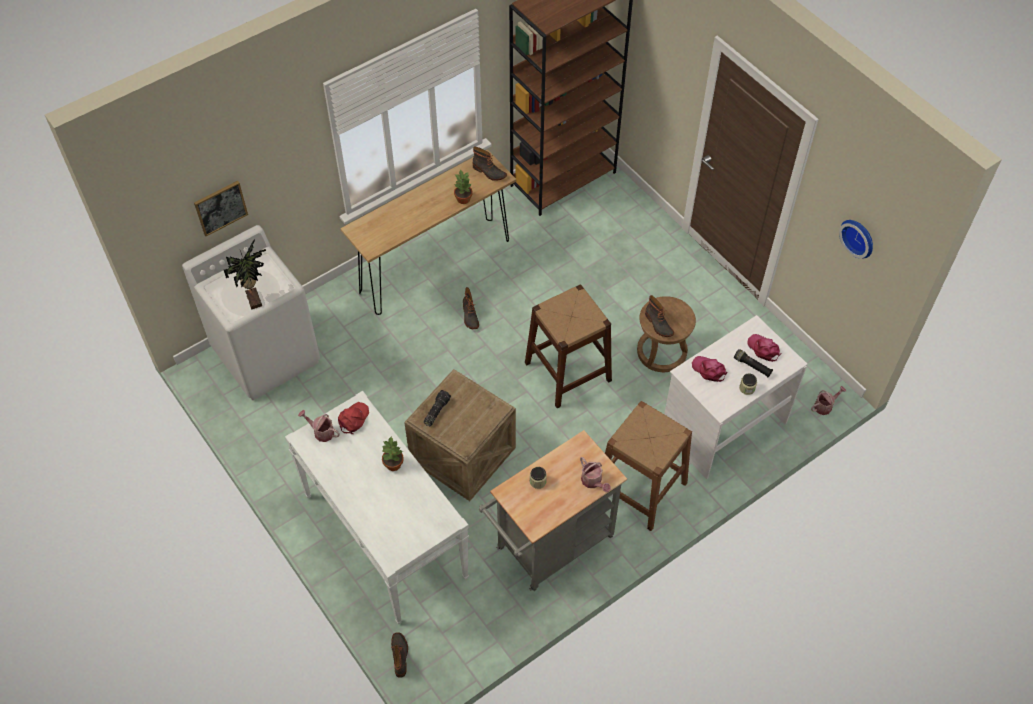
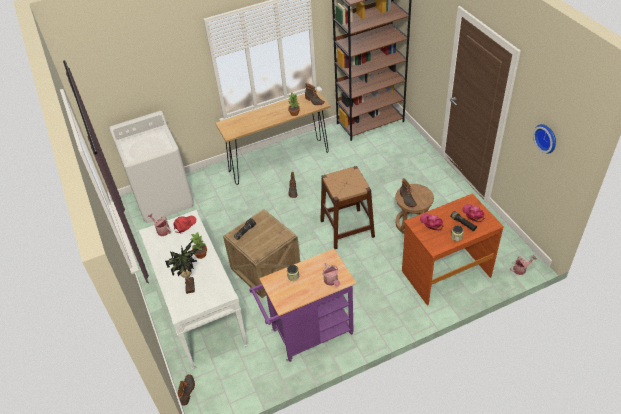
camera: 15 degrees right, 10 degrees down
(220, 207) = (134, 92): picture -> none
(255, 299) = (147, 150): potted plant -> potted plant (191, 286)
(549, 547) = (307, 334): grey cart -> purple cart
(640, 488) = (379, 305): brown stool -> none
(723, 426) = (445, 273): white desk -> brown desk

